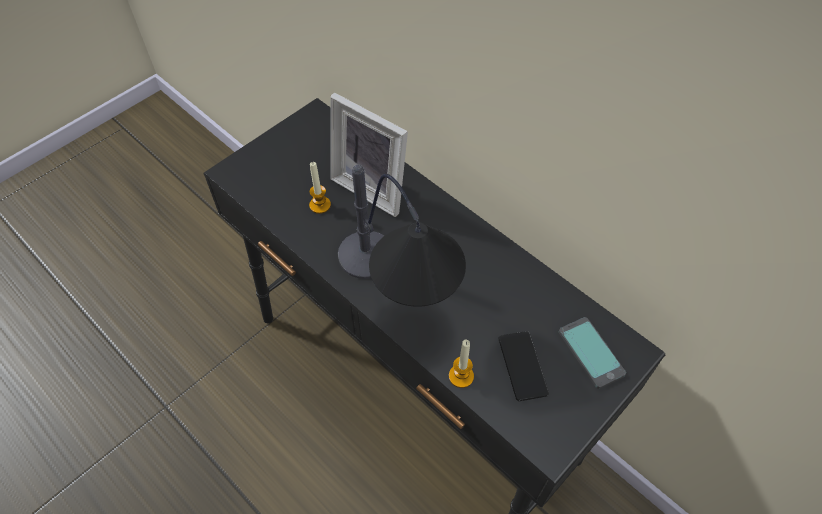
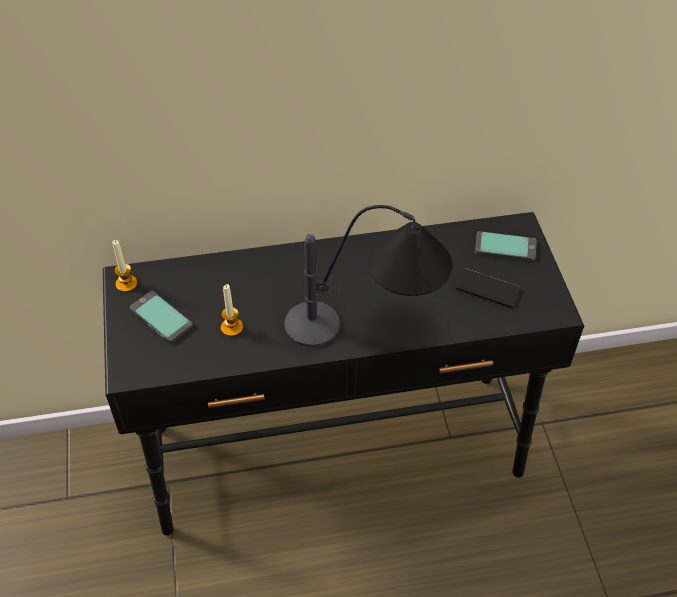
camera: 55 degrees left, 5 degrees down
(295, 158) = (161, 318): none -> phone
(373, 186) = (247, 282): picture frame -> none
(461, 376) = (468, 327): candle -> candle (126, 284)

